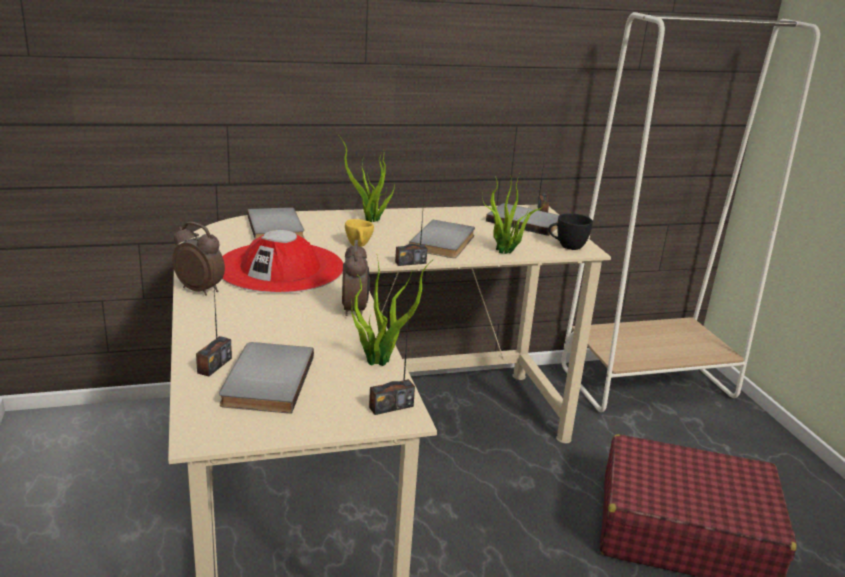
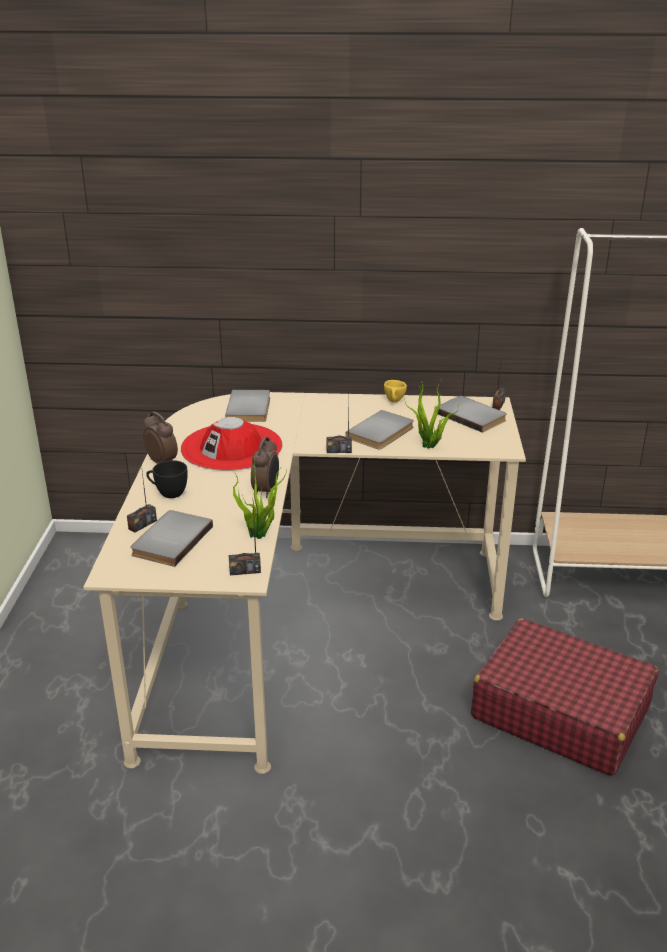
camera: 20 degrees right, 5 degrees up
(359, 246) = (306, 432): yellow cup -> yellow cup (394, 402)
(370, 220) = (332, 406): potted plant -> none
(567, 246) = (491, 445): black cup -> black cup (168, 493)

